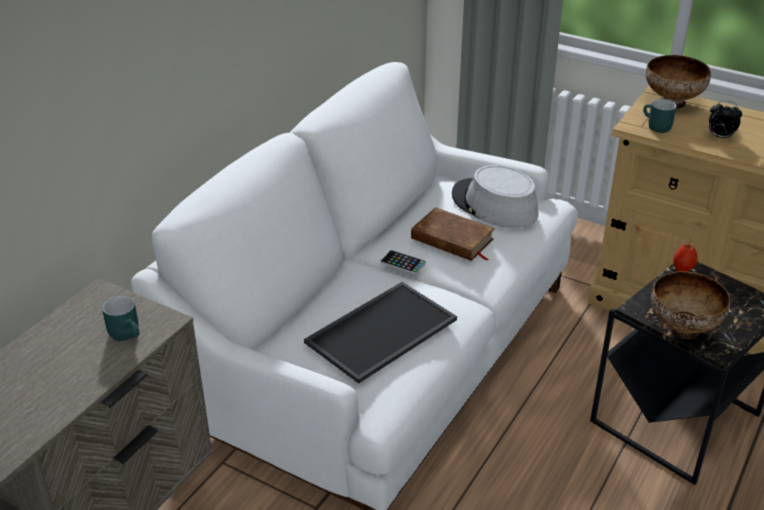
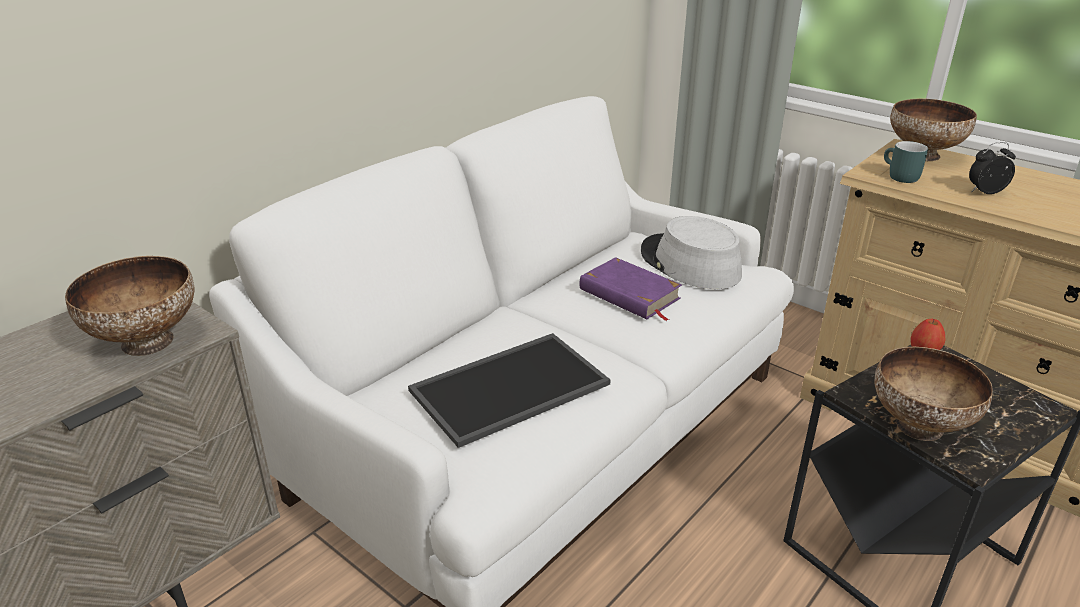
camera: 10 degrees right, 5 degrees down
(128, 334) = (146, 341): turquoise mug -> bowl
(403, 263) = (563, 315): phone -> none
(452, 239) = (629, 294): brown book -> purple book
(720, 137) = (985, 192): alarm clock -> alarm clock turned 135 degrees clockwise

